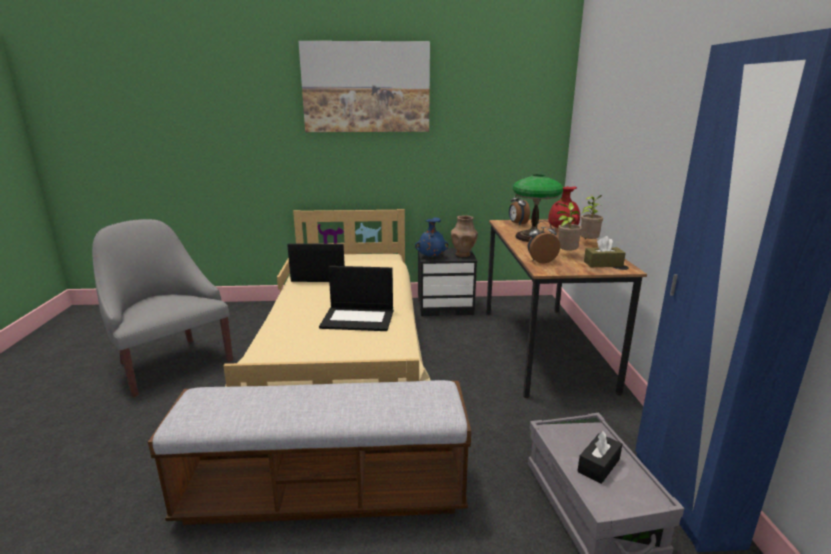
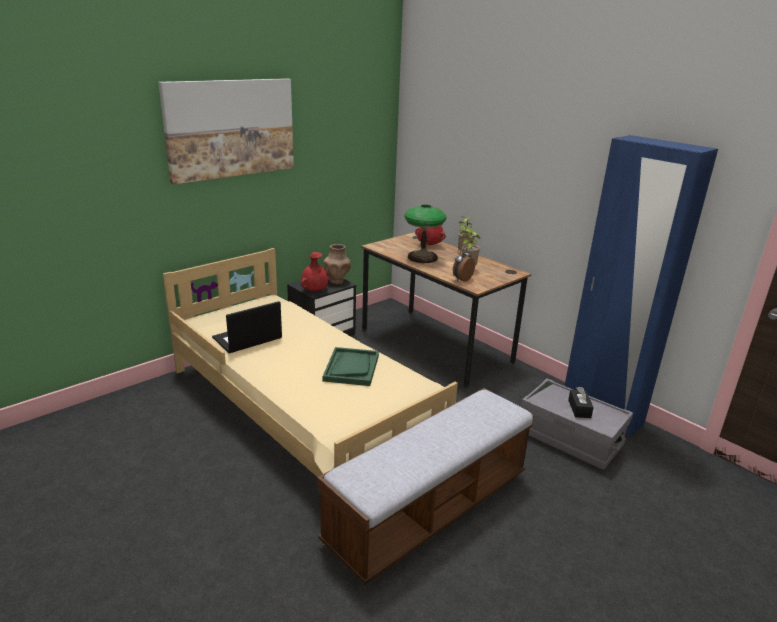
camera: 40 degrees left, 5 degrees up
(170, 363) = (133, 485): grey armchair -> none
(358, 319) = (351, 368): laptop -> green tray
(431, 257) = (314, 290): blue vase -> red vase
(517, 224) = (389, 245): alarm clock -> none
(603, 264) = (499, 272): brown tissue box -> none

